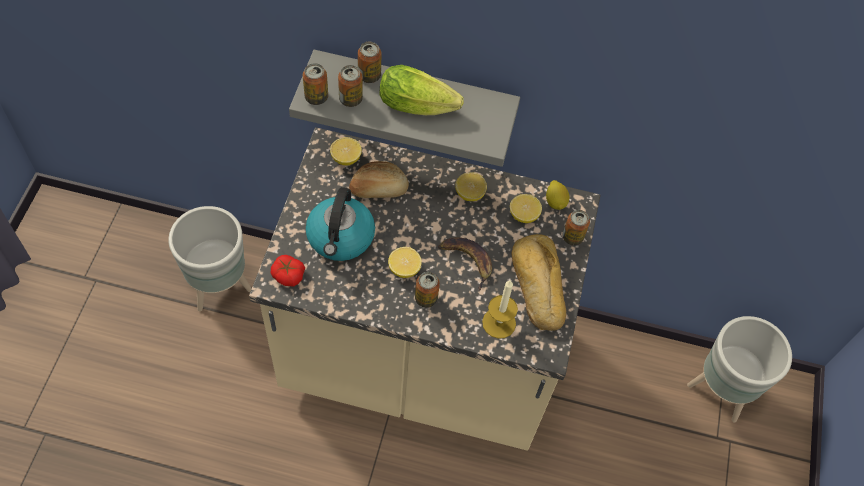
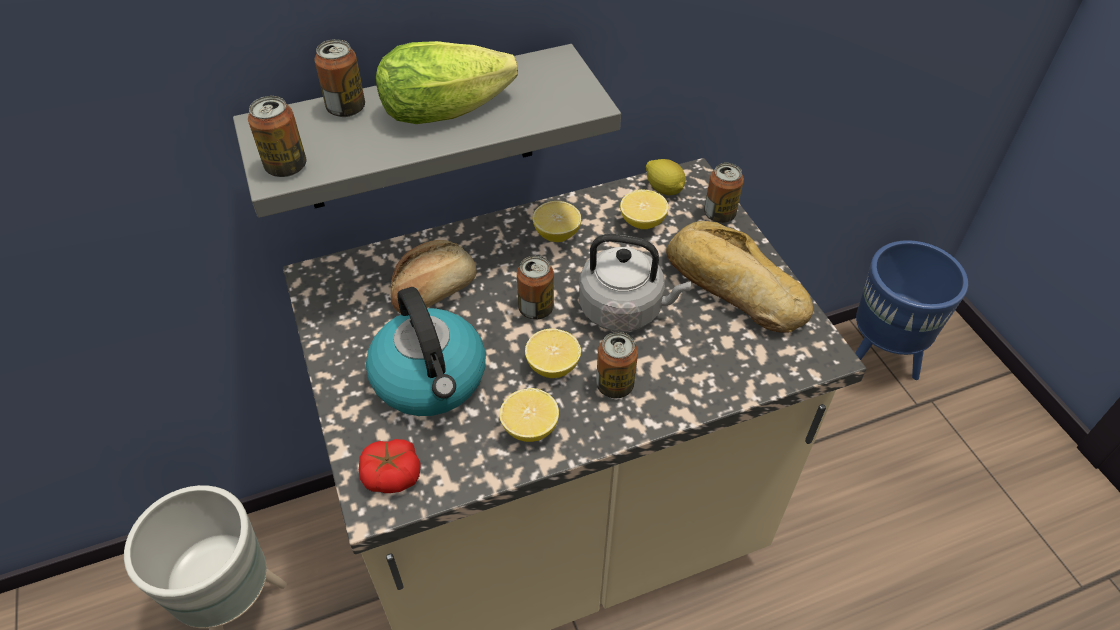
camera: 30 degrees left, 10 degrees down
(346, 158) = (358, 279): lemon -> lemon (530, 428)
(350, 99) = (342, 145): can -> can (536, 309)
(467, 261) = (625, 309): banana -> grey kettle
(499, 323) = (732, 357): candle -> none
(721, 392) = (880, 359): grey planter -> blue planter

